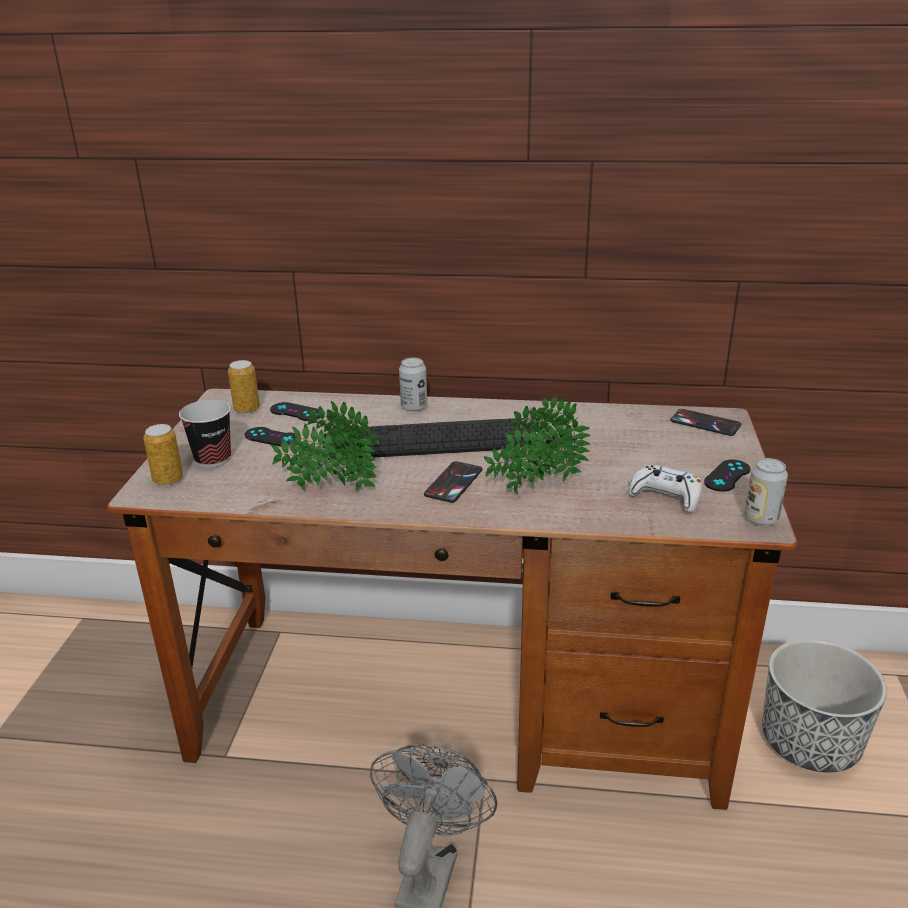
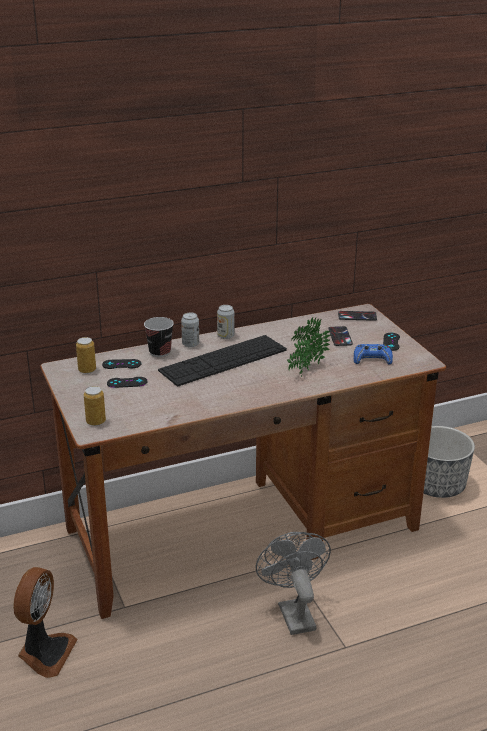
camera: 30 degrees left, 0 degrees up
(85, 781) = (45, 652): none -> fan
(213, 459) = (107, 404): cup -> cup (160, 352)
(330, 488) = (198, 400): potted plant -> none
(453, 482) = (261, 380): phone -> phone (340, 336)
(665, 496) = (372, 359): white game controller -> blue game controller
(761, 518) = (423, 359): can -> can (225, 336)

